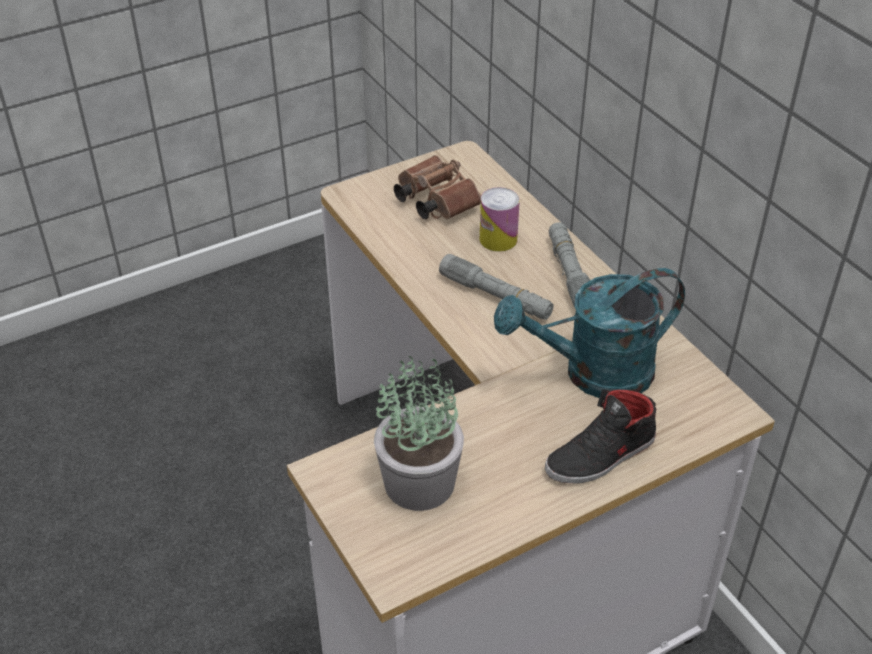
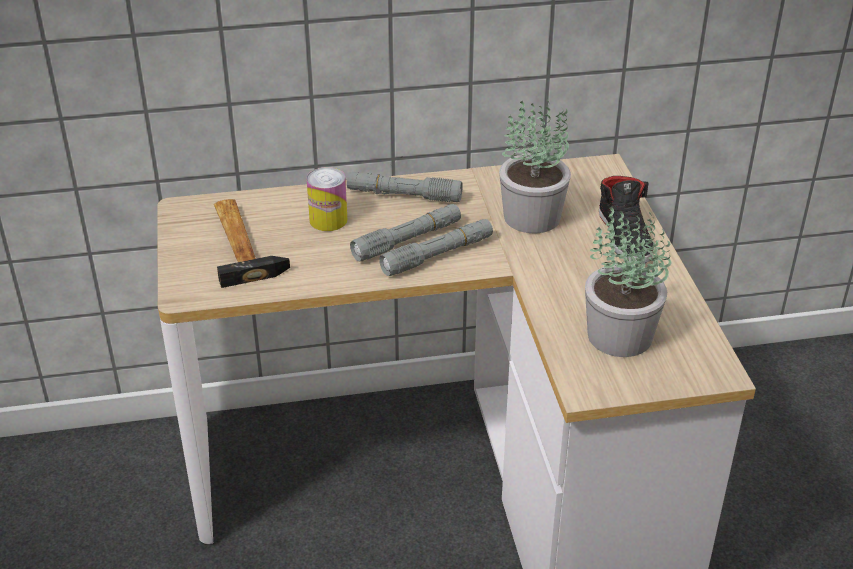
camera: 70 degrees left, 5 degrees down
(434, 201) = (242, 243): brown binoculars -> hammer
(483, 322) = (437, 255): none -> grey flashlight
(593, 374) = (533, 216): turquoise watering can -> potted plant

